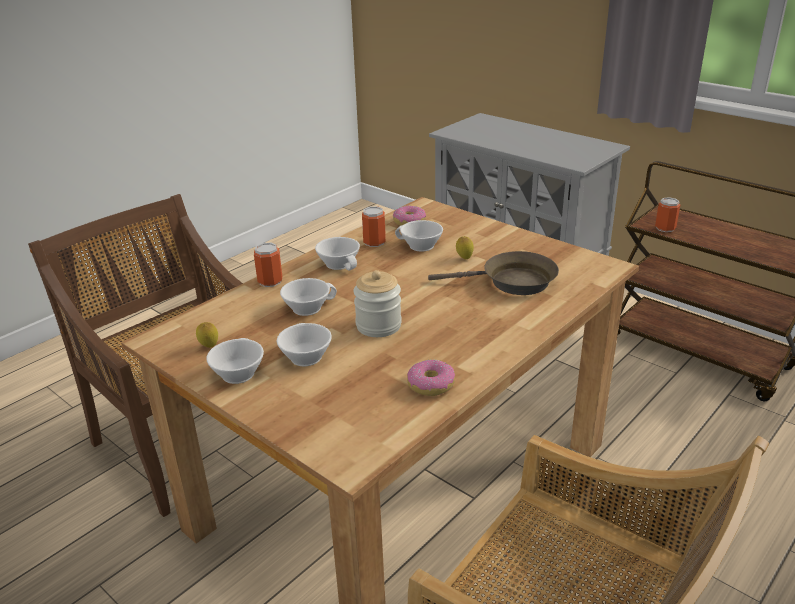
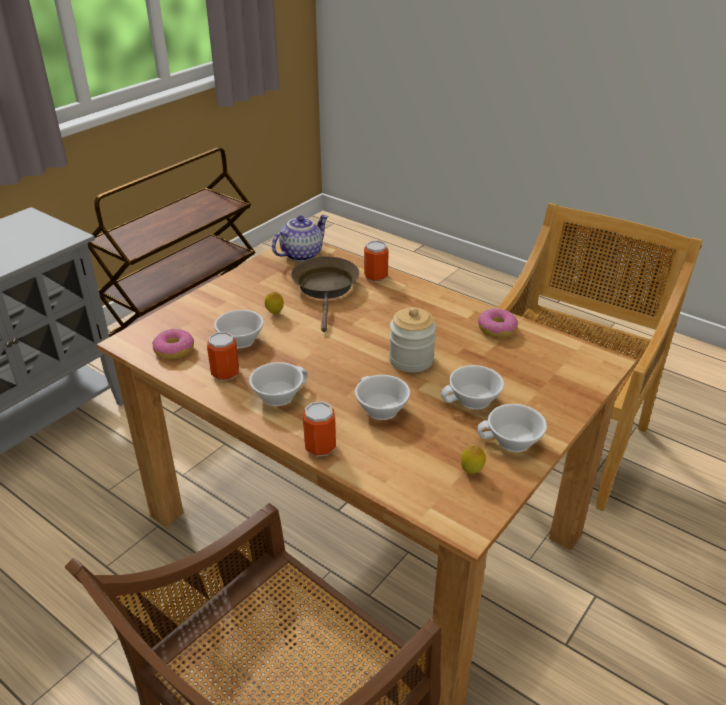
camera: 95 degrees left, 5 degrees up
(587, 268) = (301, 254): none -> teapot
(665, 228) = (146, 243): can -> can (376, 276)

